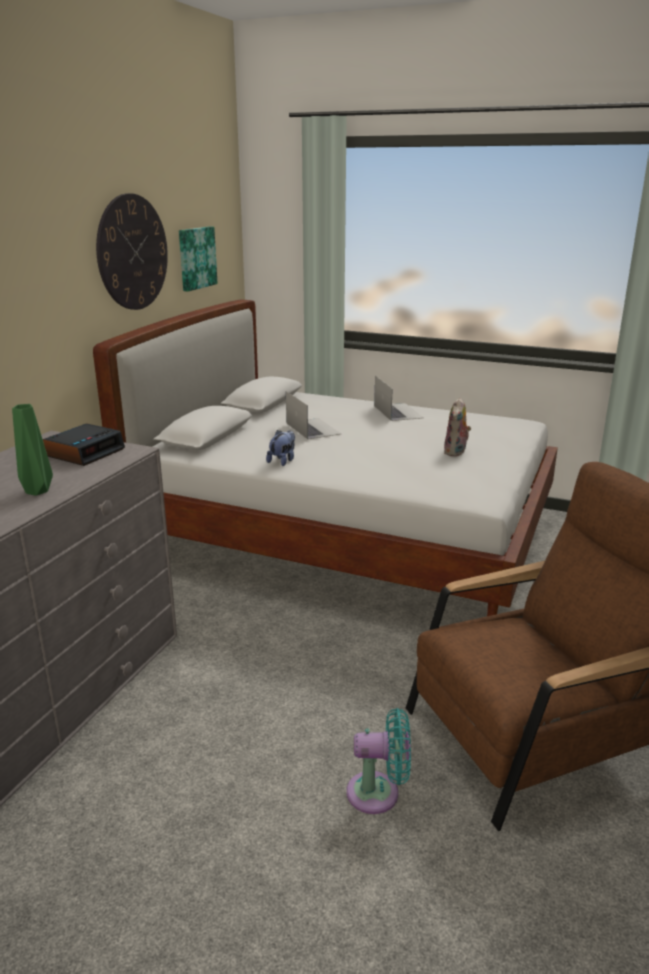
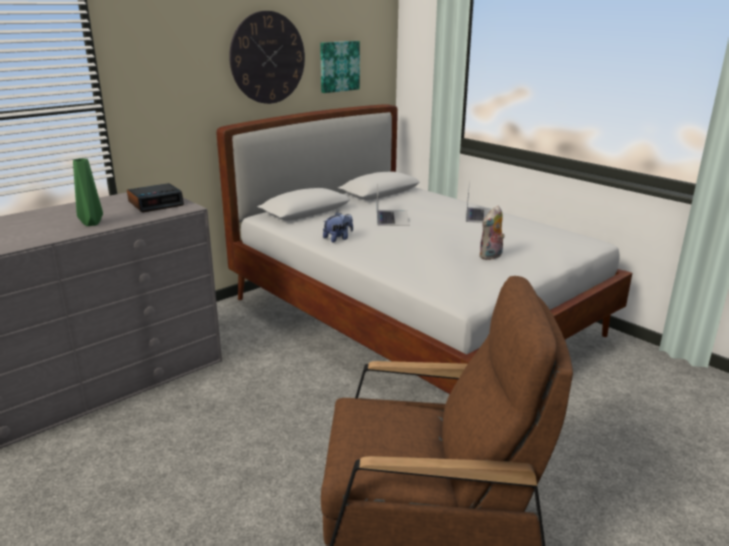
camera: 25 degrees right, 0 degrees up
(378, 793) = (256, 518): turquoise fan -> none

